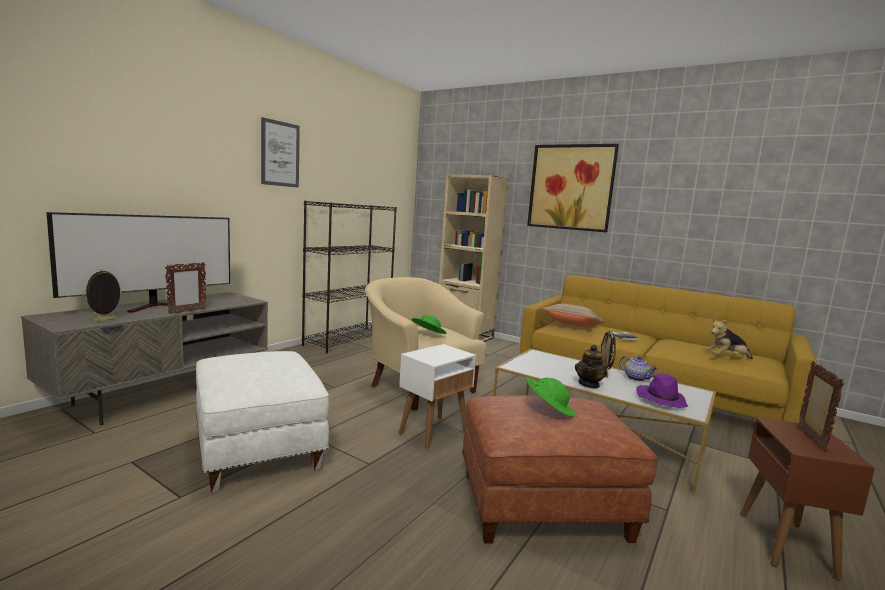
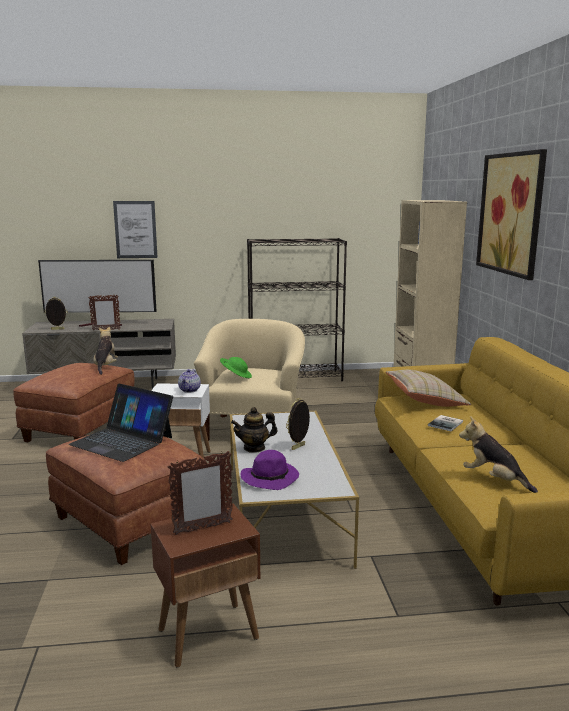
camera: 50 degrees right, 5 degrees up
(260, 448) = (81, 430): white ottoman -> brown ottoman
(277, 353) = (105, 367): none -> plush toy
(280, 154) = (222, 198): picture -> picture (135, 229)
(548, 409) = (122, 440): green hat -> laptop
(636, 378) = (318, 460): teapot -> teapot (190, 390)

